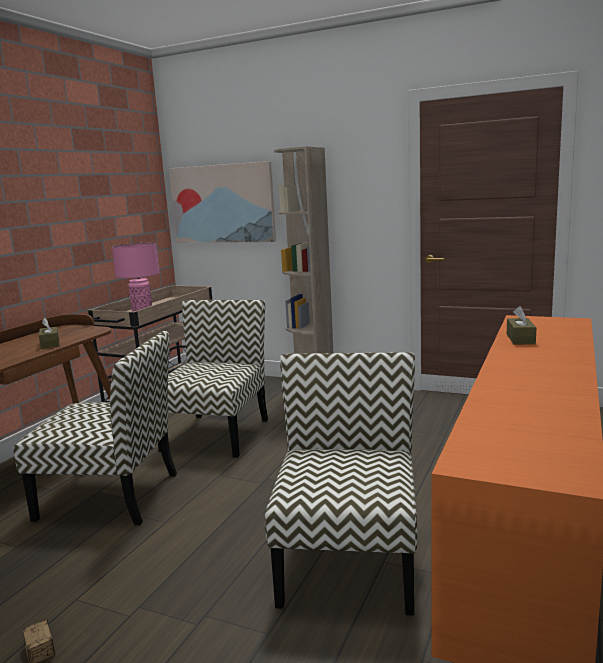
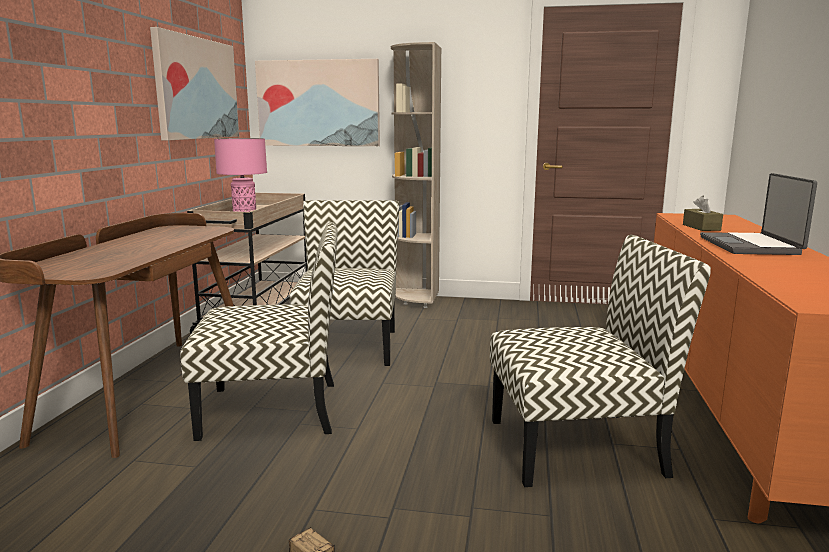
camera: 15 degrees left, 0 degrees up
(50, 344) = (177, 240): brown tissue box -> none
(102, 202) = (196, 88): none -> picture
(348, 561) = (578, 446): chair -> chair turned 90 degrees clockwise
(533, 369) = (751, 246): none -> laptop

